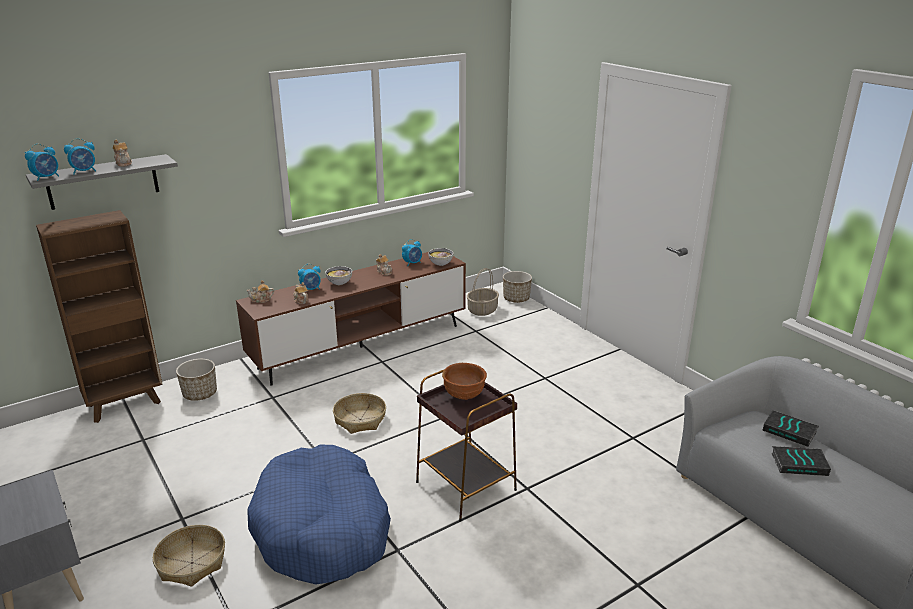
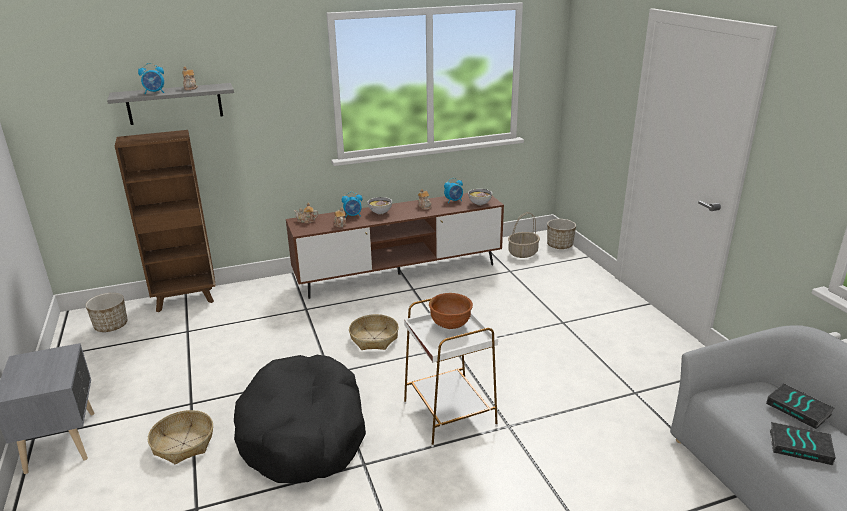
camera: 15 degrees right, 0 degrees up
(47, 178) = (122, 95): alarm clock -> none
(200, 394) = (247, 299): planter -> planter (111, 326)
(322, 529) = (304, 433): blue dog bed -> black dog bed
(466, 486) = (449, 415): brown side table -> white side table

